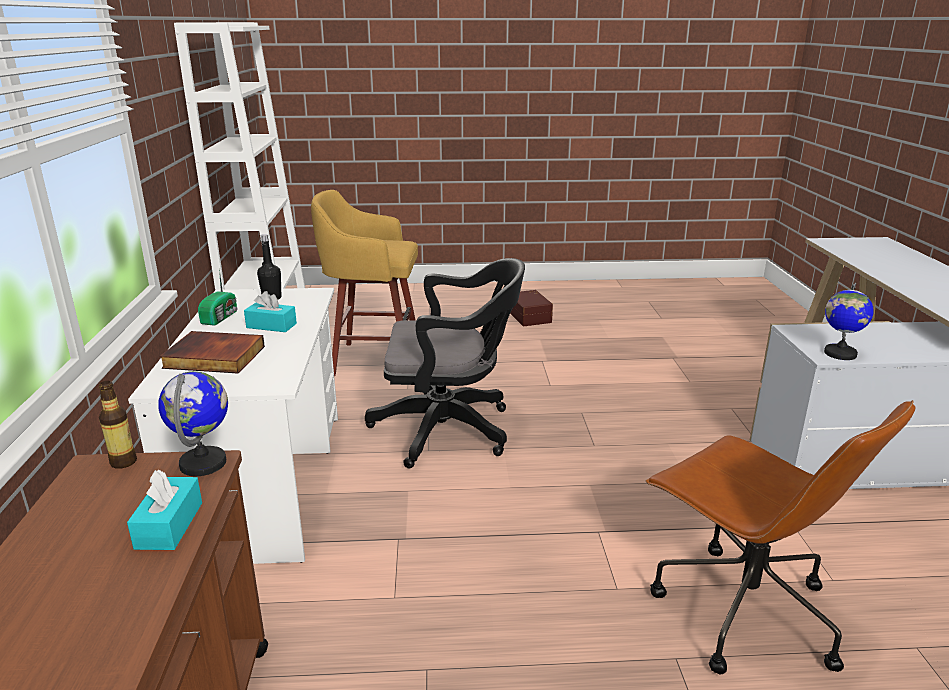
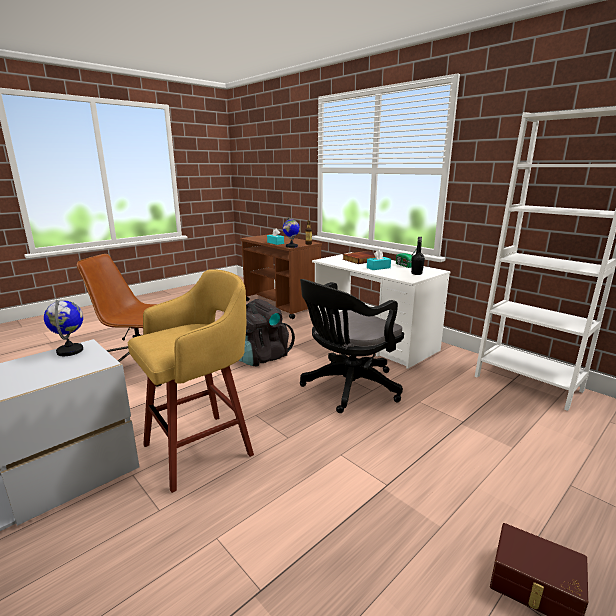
camera: 140 degrees right, 5 degrees down
(373, 359) = (488, 413): yellow stool -> yellow stool (201, 448)
(494, 539) = (260, 357): none -> black backpack

